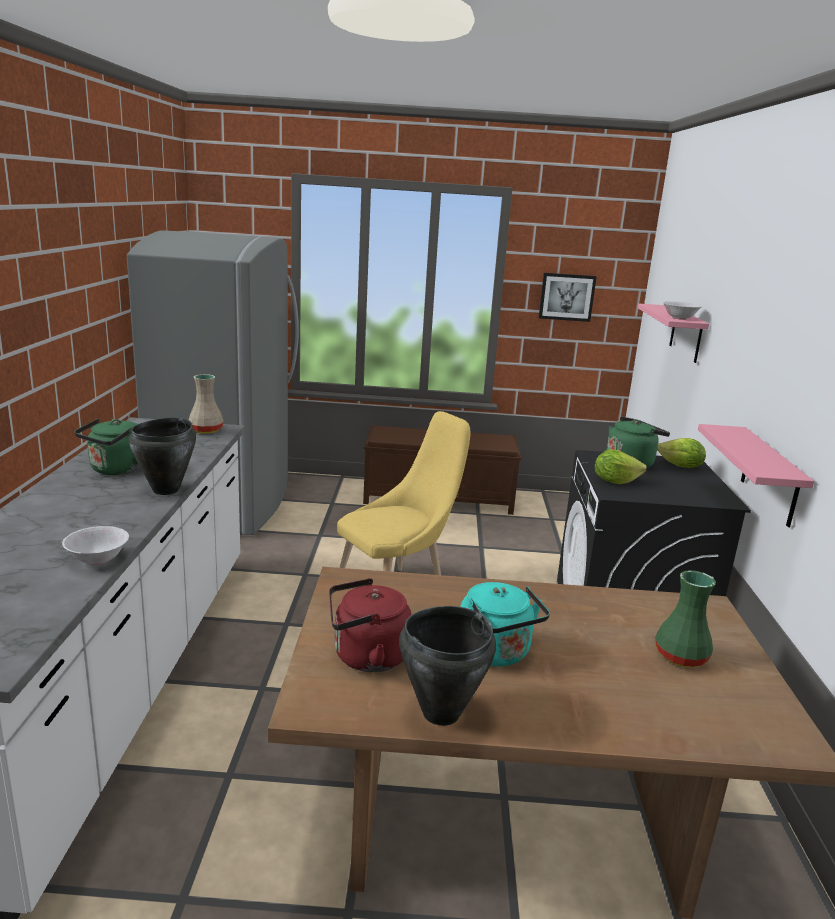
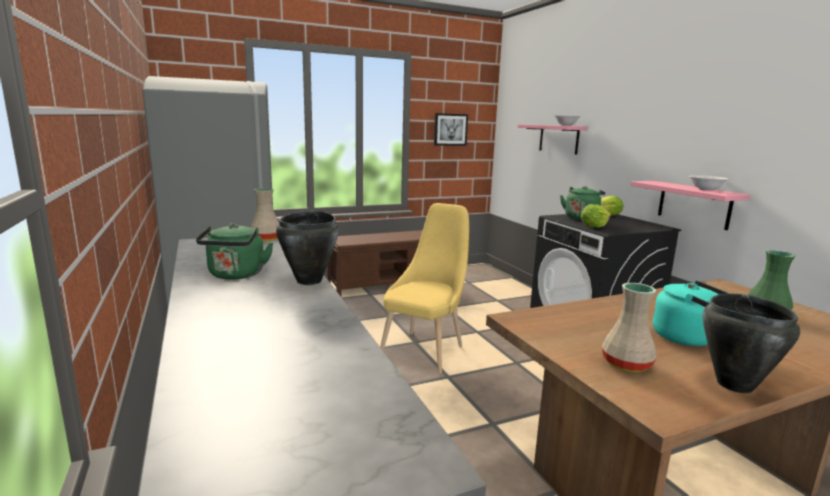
camera: 25 degrees left, 5 degrees down
(97, 559) = (347, 342): white bowl -> white bowl (706, 190)
(366, 657) = (625, 364): red kettle -> beige vase

